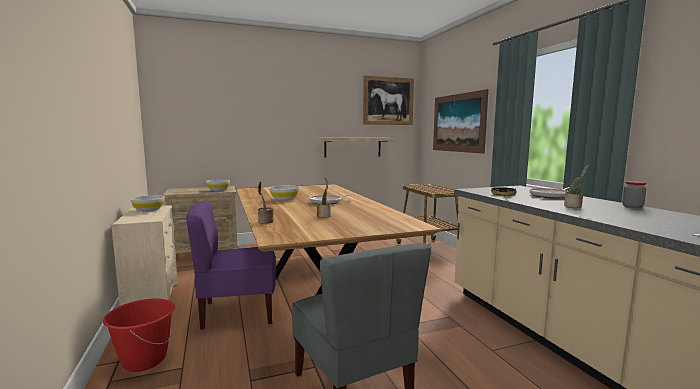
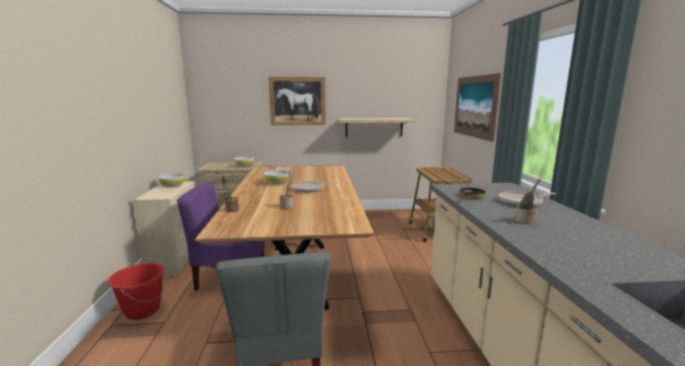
camera: 15 degrees right, 5 degrees up
(388, 101) = (412, 81): picture -> picture (297, 101)
(632, 207) = (597, 228): jar -> none

